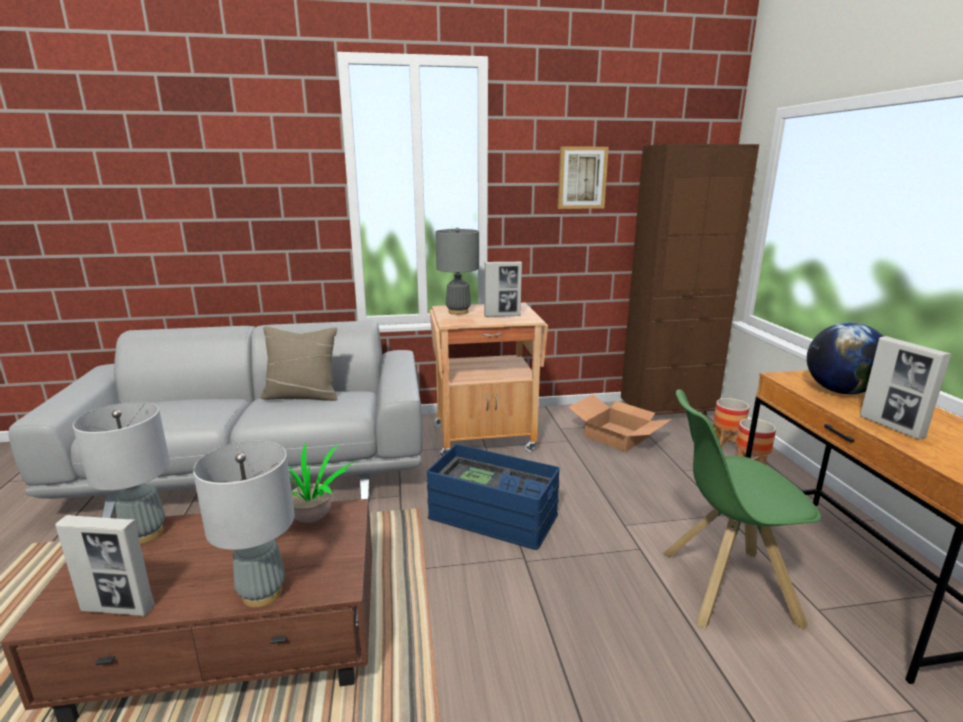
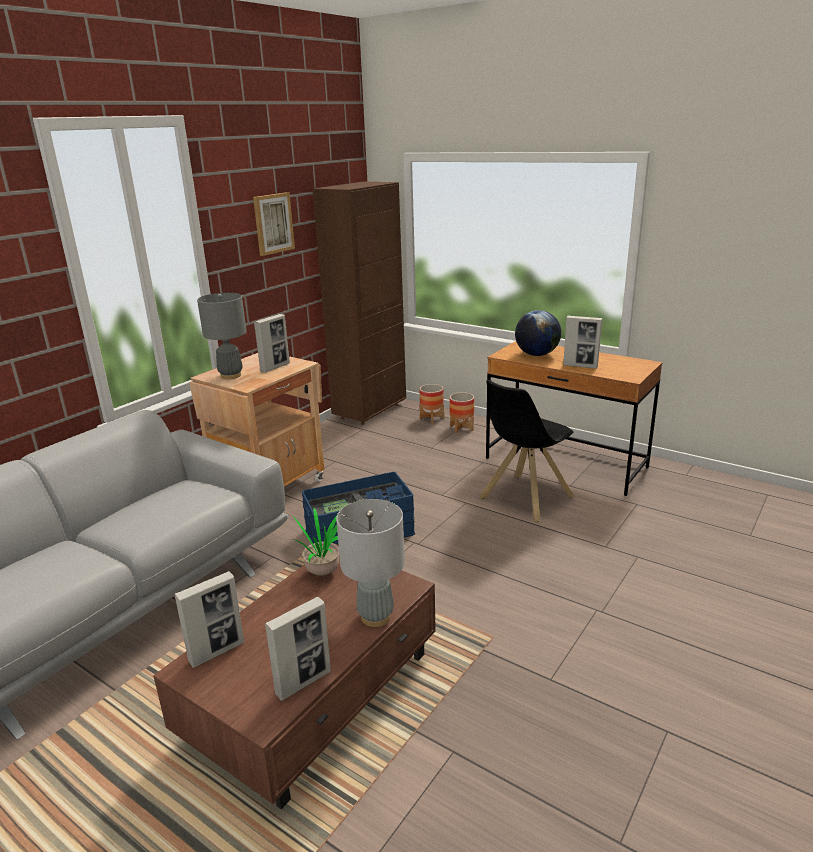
camera: 45 degrees left, 5 degrees up
(145, 533) = (217, 652): grey table lamp -> picture frame
(302, 396) = (143, 507): beige pillow -> none
(617, 436) = (363, 443): cardboard box -> none
(724, 586) = (524, 498): green chair -> black chair

